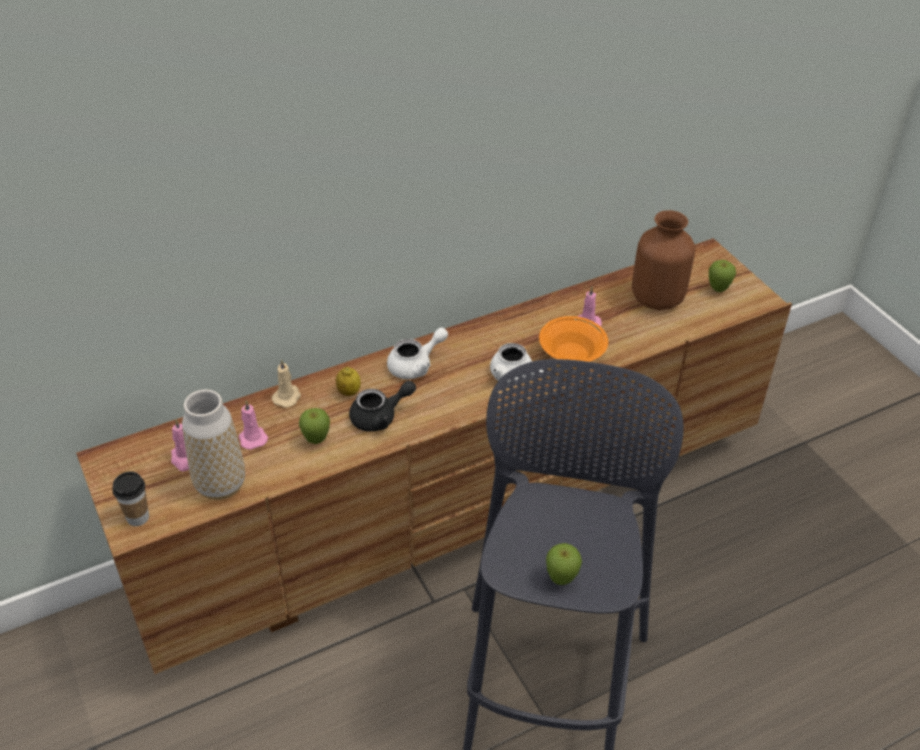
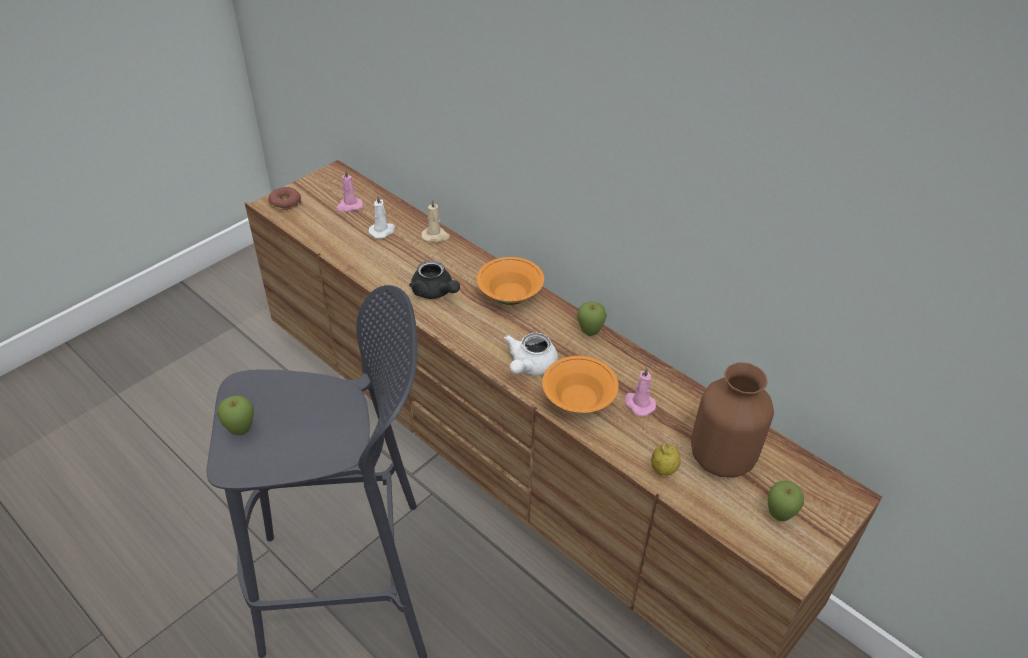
camera: 70 degrees right, 0 degrees up
(138, 517) = (285, 203): cup -> donut
(220, 485) = (328, 230): vase -> none
(252, 438) = (382, 231): pink candle -> white candle
(316, 441) = (392, 264): apple -> apple (589, 333)
(349, 392) = (457, 267): lemon -> lemon (663, 469)
(416, 365) = (510, 297): white teapot -> orange bowl

